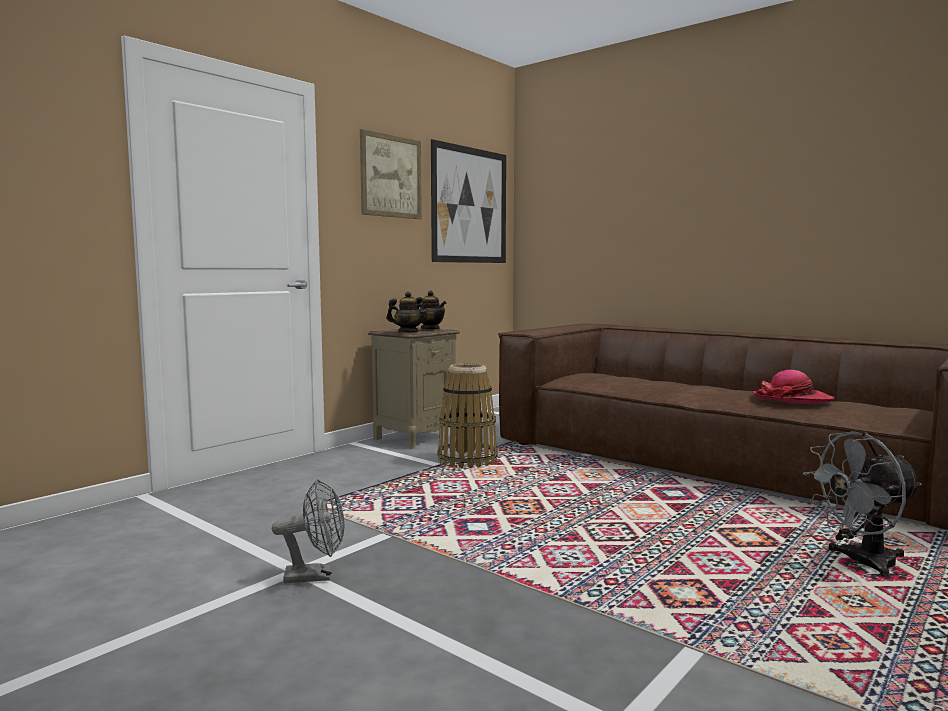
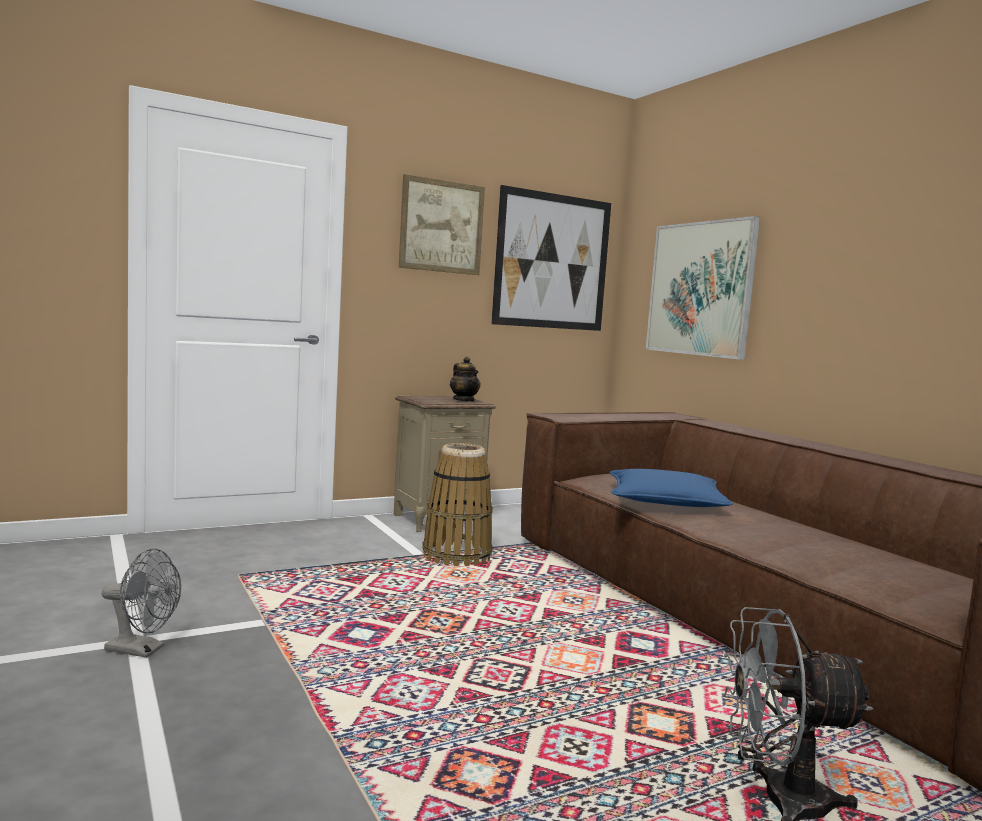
camera: 20 degrees right, 0 degrees up
(408, 332) = (428, 401): teapot -> none
(597, 222) = (700, 289): none -> picture
(640, 386) = (665, 500): none -> blue pillow
(792, 399) = (836, 549): hat -> none

